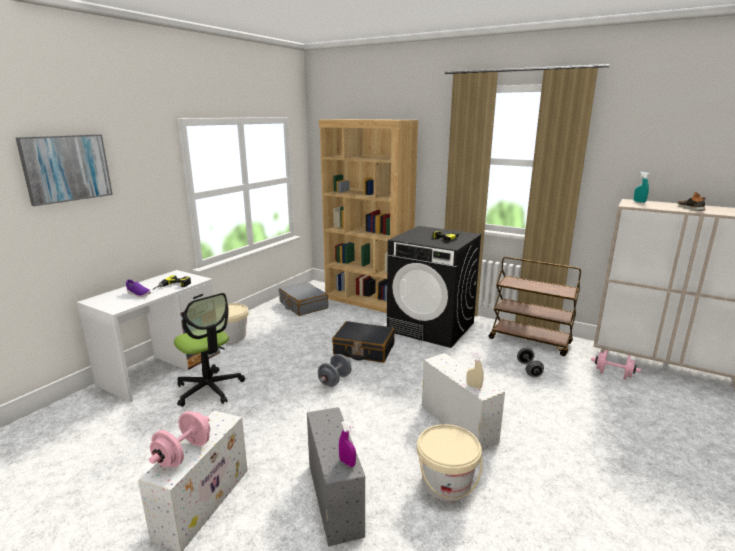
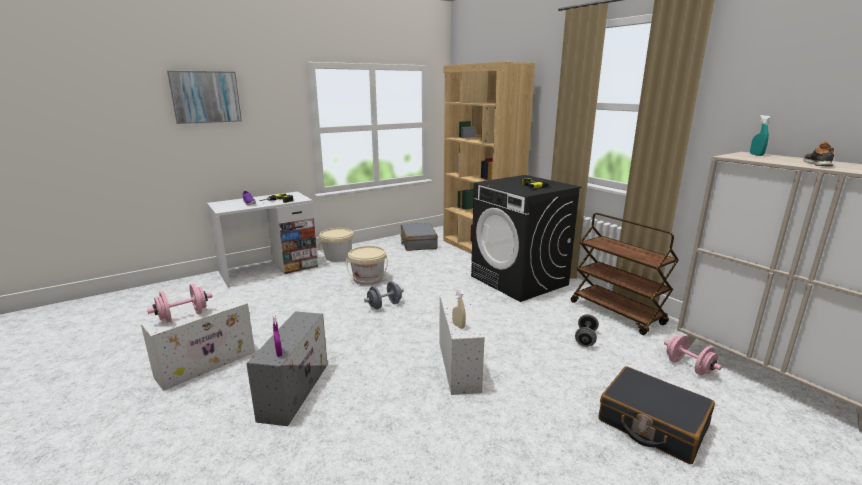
camera: 25 degrees right, 0 degrees up
(209, 389) = (286, 290): office chair -> none
(364, 350) = (434, 287): black suitcase -> black suitcase (652, 424)
(446, 483) = (395, 410): beige bucket -> beige bucket (368, 279)

